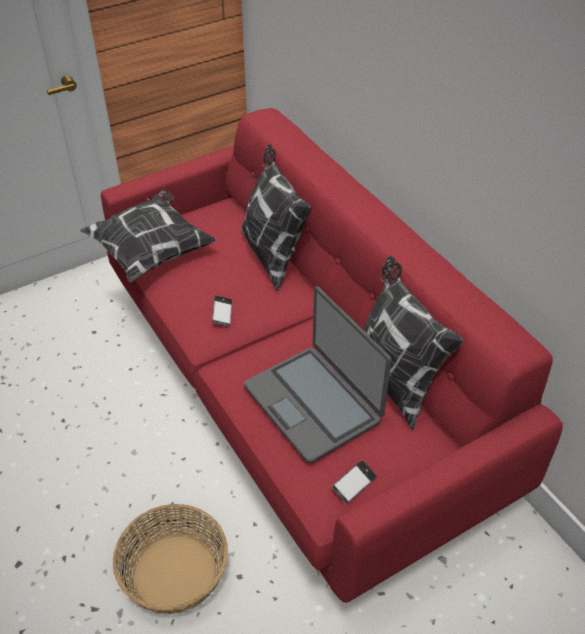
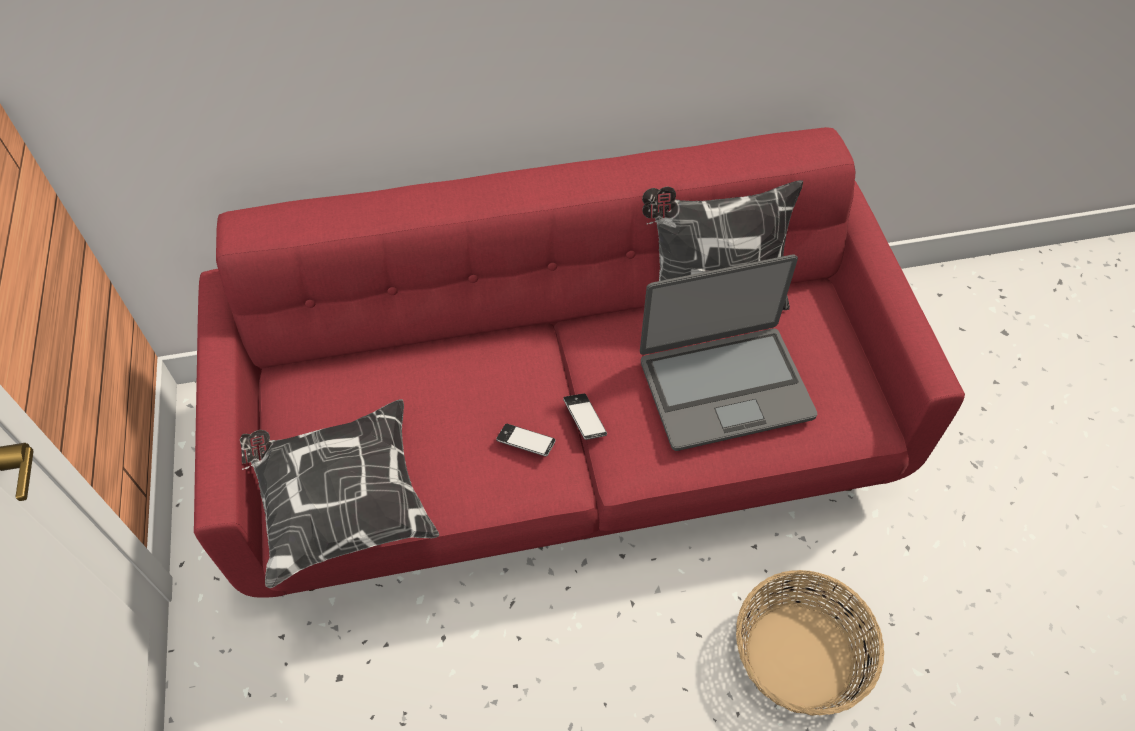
camera: 70 degrees left, 10 degrees up
(273, 255) = (436, 351): pillow -> none
(354, 484) = (847, 386): phone -> phone (584, 419)

